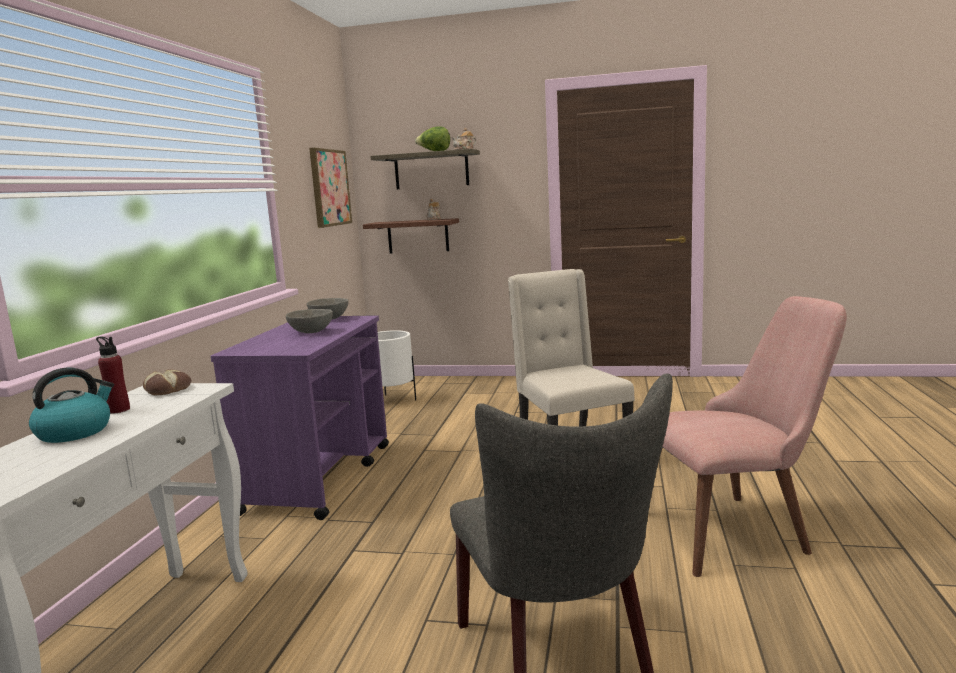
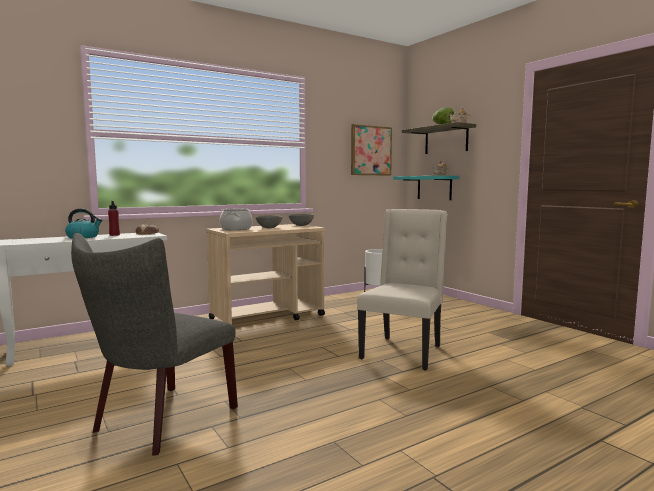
camera: 45 degrees right, 5 degrees down
(271, 345) = (236, 229): none -> cooking pot
(320, 477) = (268, 317): purple cart -> beige cart
(418, 236) = (434, 187): brown shelf -> turquoise shelf
(737, 528) = (389, 430): pink chair -> none

